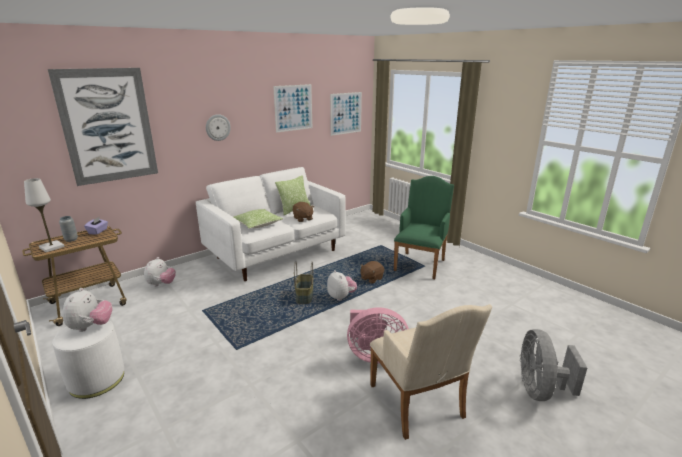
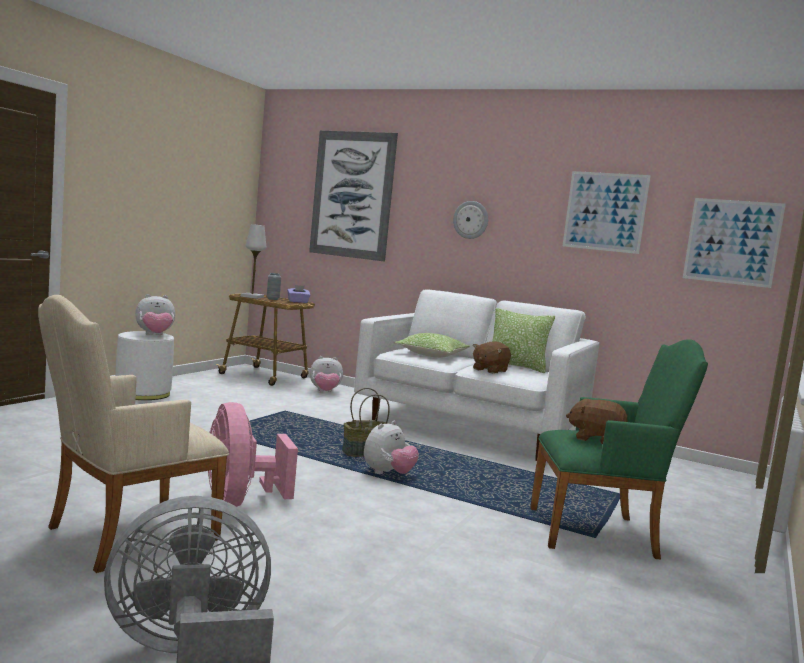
camera: 65 degrees right, 15 degrees down
(371, 278) = (475, 492): brown plush toy -> brown plush toy (595, 439)

